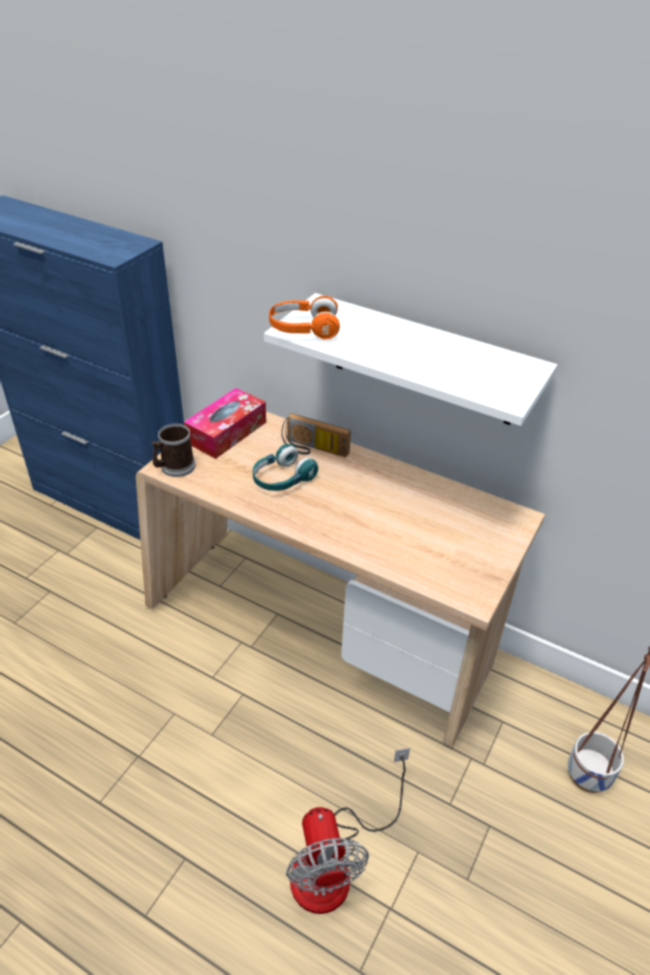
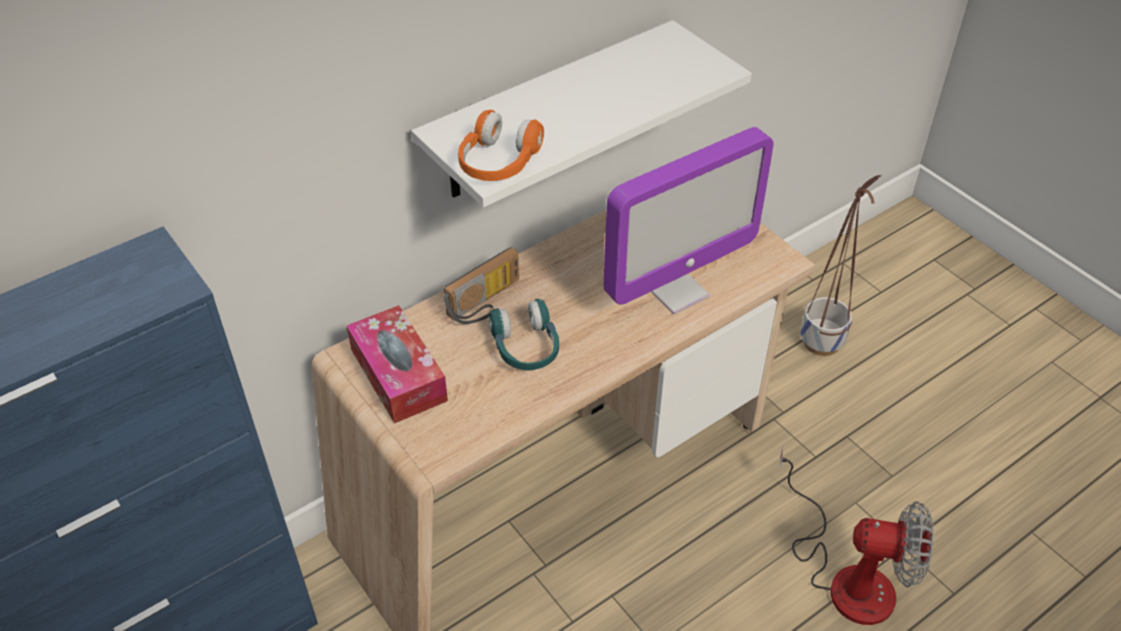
camera: 65 degrees left, 5 degrees up
(174, 467) = (440, 448): mug -> none
(390, 540) = (676, 290): none -> monitor

